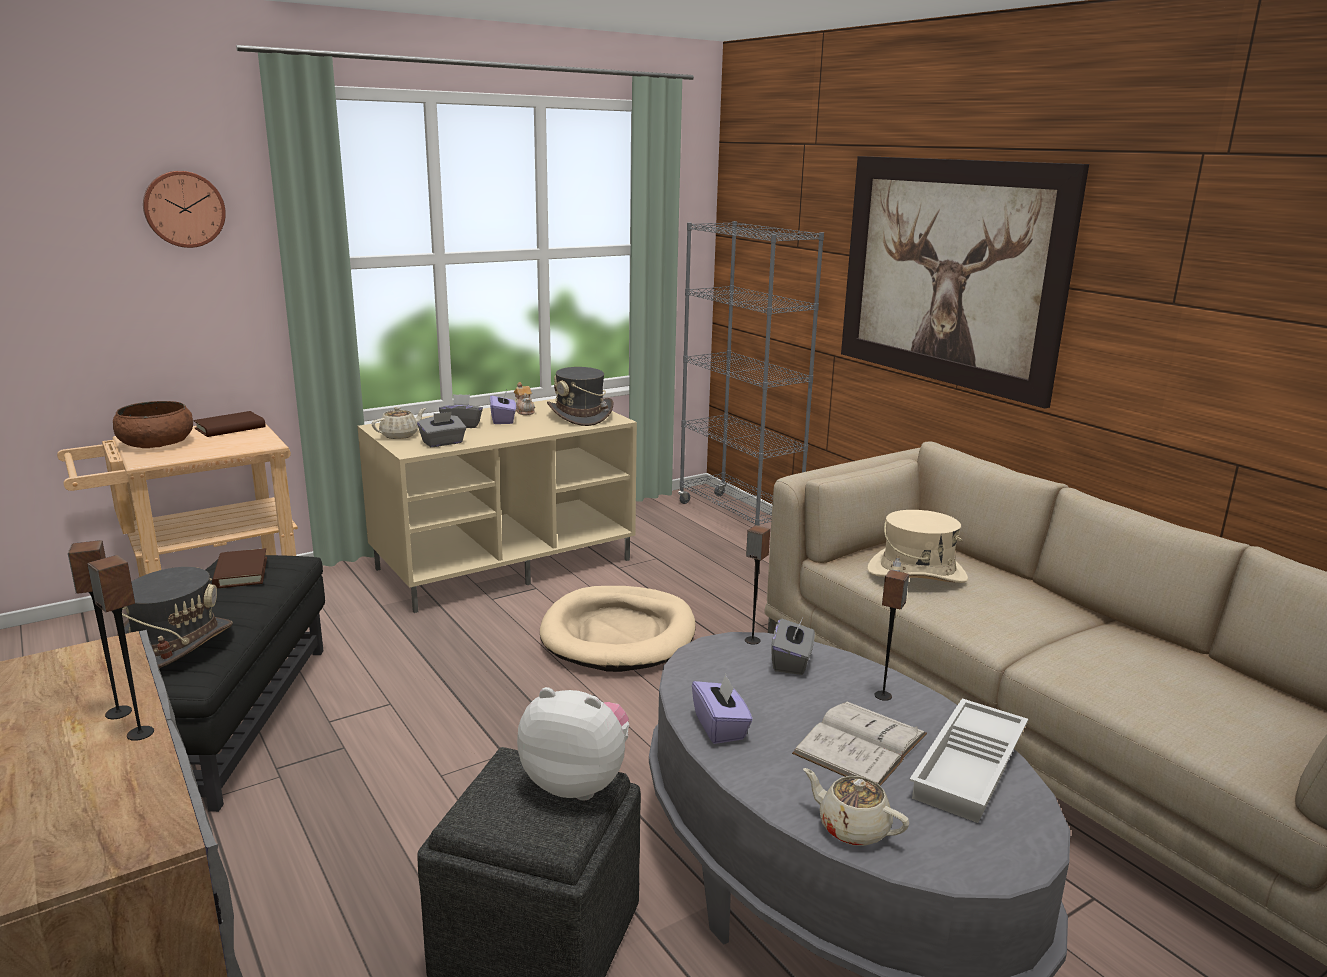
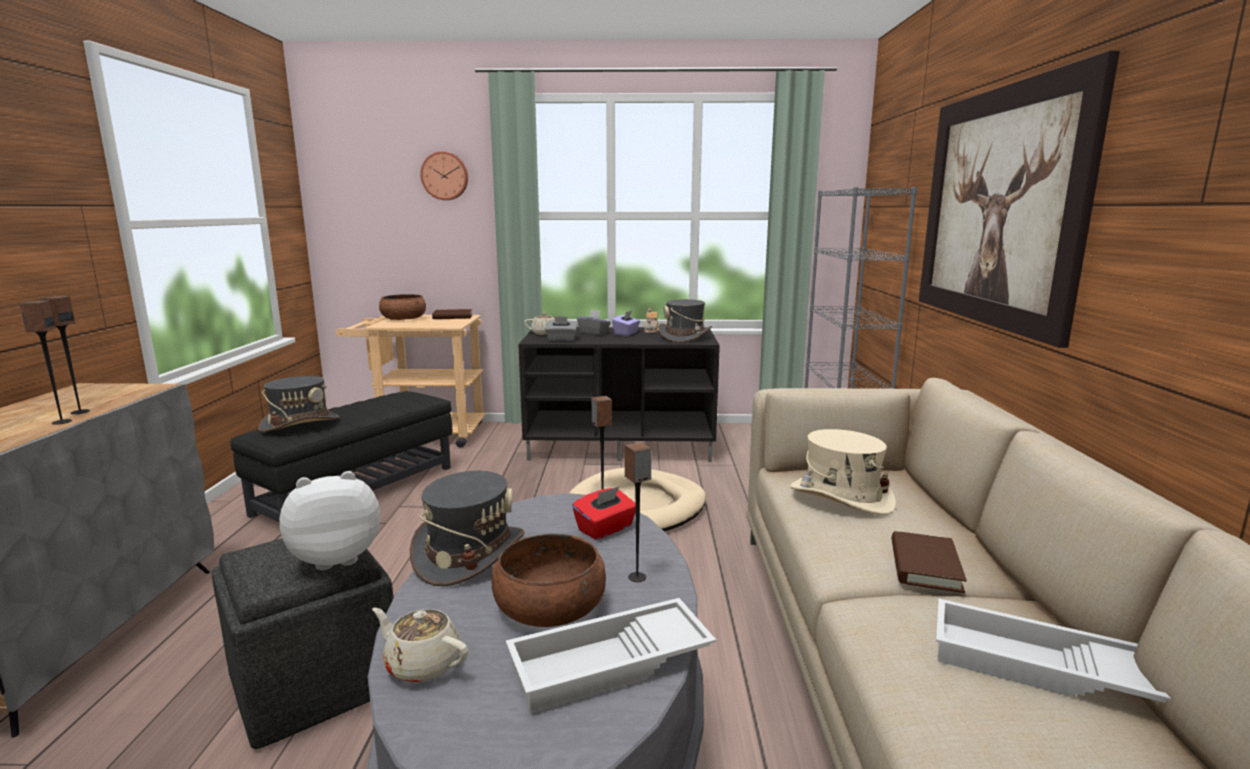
camera: 35 degrees right, 5 degrees down
(241, 572) = (391, 398): brown book -> brown book (925, 565)
(505, 563) = (621, 445): beige tv stand -> black tv stand
(577, 782) = (336, 557): plush toy -> plush toy turned 75 degrees counterclockwise
(720, 727) = (469, 554): purple tissue box -> grey hat
(792, 662) = (605, 529): grey tissue box -> red tissue box
(852, 828) = (422, 664): beige teapot -> beige teapot turned 45 degrees counterclockwise
(860, 743) = (549, 605): white book -> brown bowl
(1175, 667) = (1039, 668): none -> white tray

